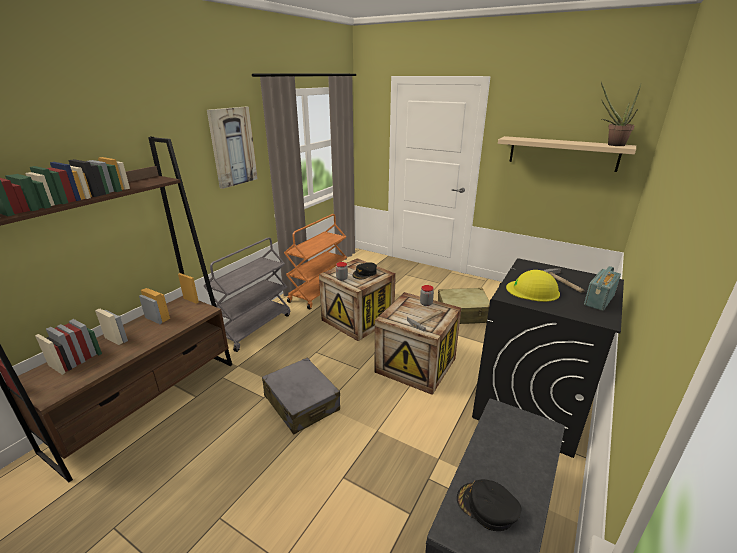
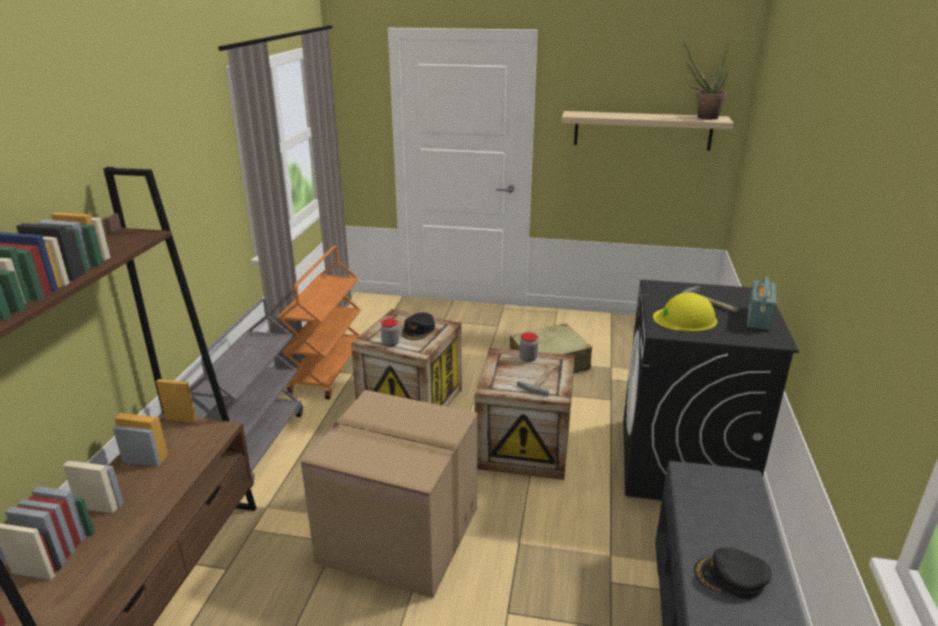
camera: 20 degrees left, 0 degrees up
(232, 147) = (197, 163): picture -> none
(301, 403) = (397, 535): grey suitcase -> cardboard box

